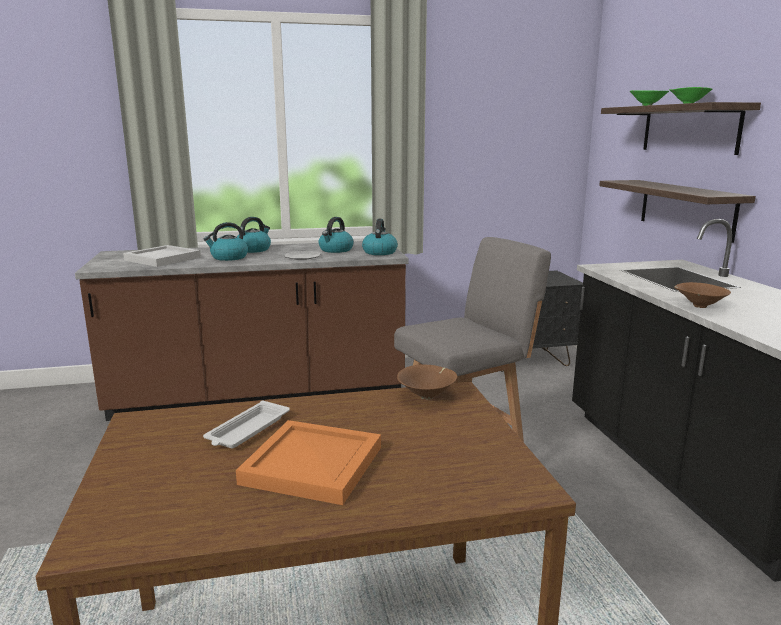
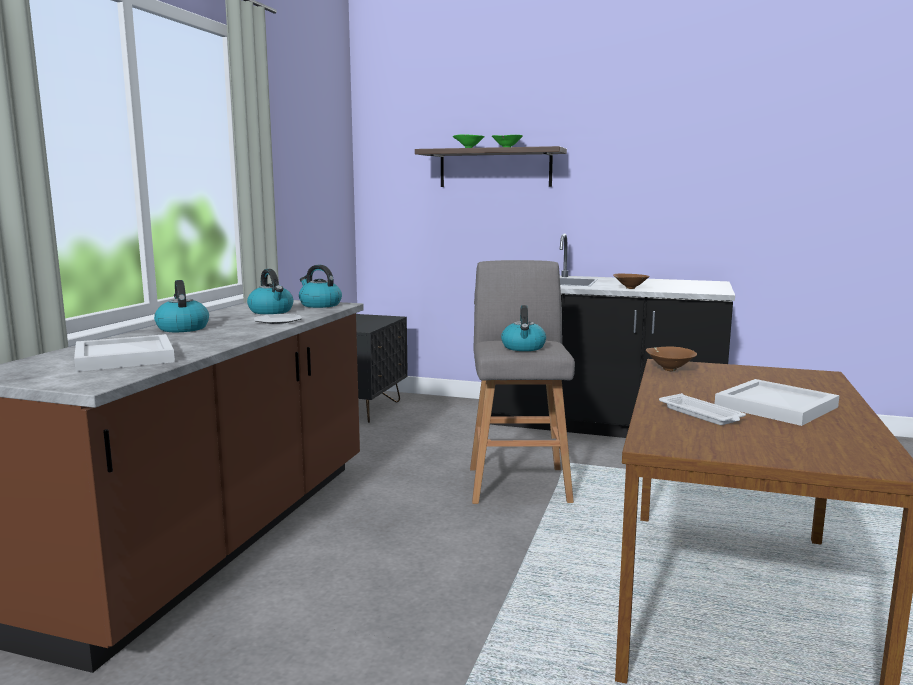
camera: 60 degrees left, 5 degrees down
(228, 257) = (204, 338): kettle -> kettle (523, 347)
(315, 464) = (775, 405): orange tray -> white tray
(686, 208) = (503, 232): shelf -> none

